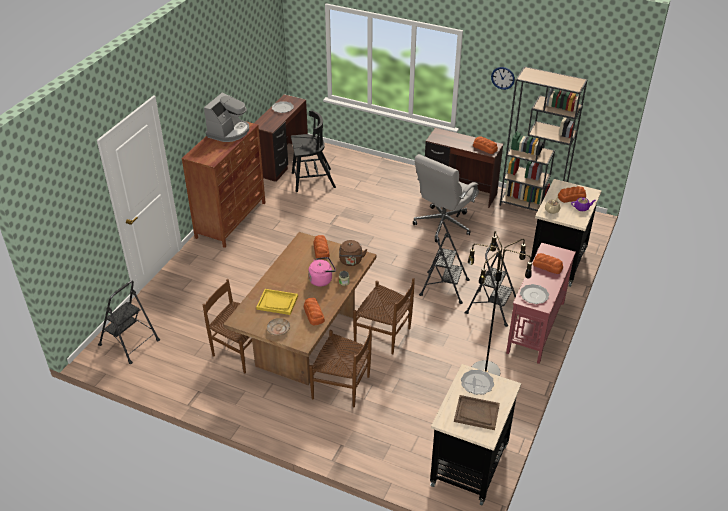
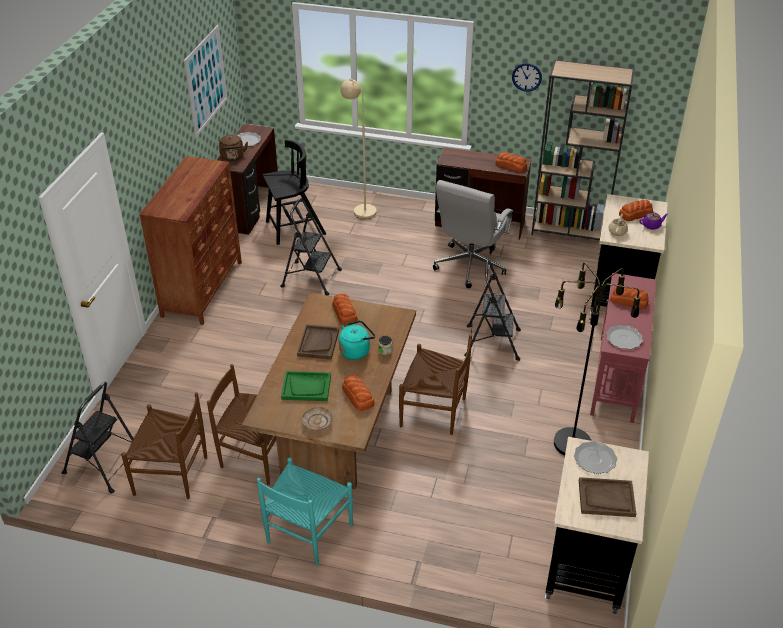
camera: 10 degrees left, 0 degrees up
(229, 132) = (193, 174): coffee machine -> none
(251, 59) = (206, 80): none -> picture
(264, 412) = (307, 533): none -> turquoise chair
(277, 302) = (306, 387): yellow tray -> green tray
(295, 270) = (318, 343): none -> brown tray
(322, 280) = (356, 350): pink kettle -> turquoise kettle
(342, 386) = (399, 484): brown chair -> brown chair (172, 474)
(351, 261) = (386, 323): brown kettle -> brown kettle (232, 157)
(367, 170) = (360, 209): none -> beige floor lamp
(490, 307) = (555, 360): black step ladder -> black step ladder (309, 277)

